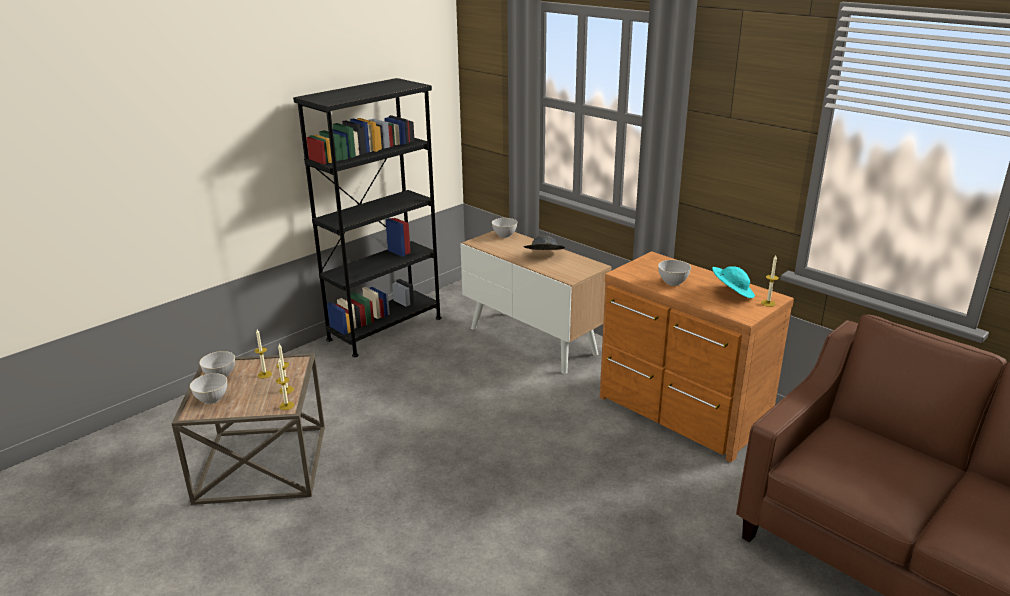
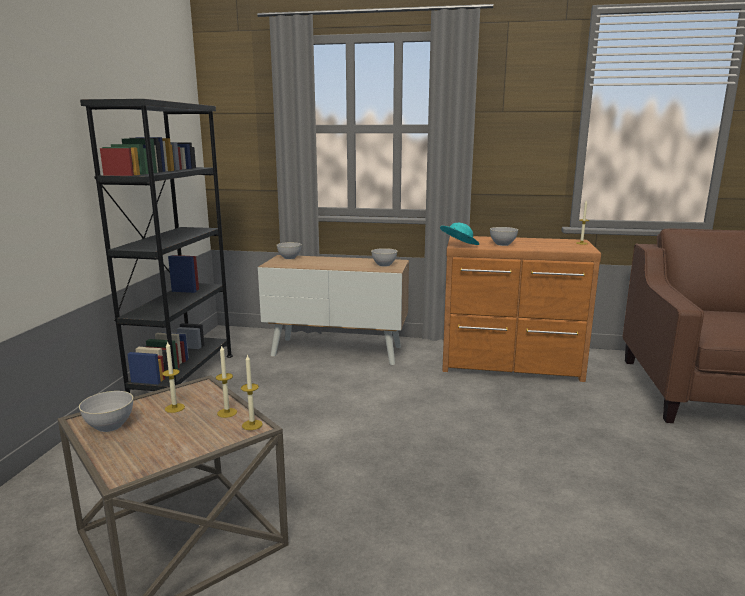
camera: 35 degrees left, 10 degrees down
(212, 399) = (132, 451): grey bowl -> grey bowl (384, 265)
(543, 256) = (347, 263): grey hat -> none
(731, 293) = (549, 243): turquoise hat -> turquoise hat (458, 246)

